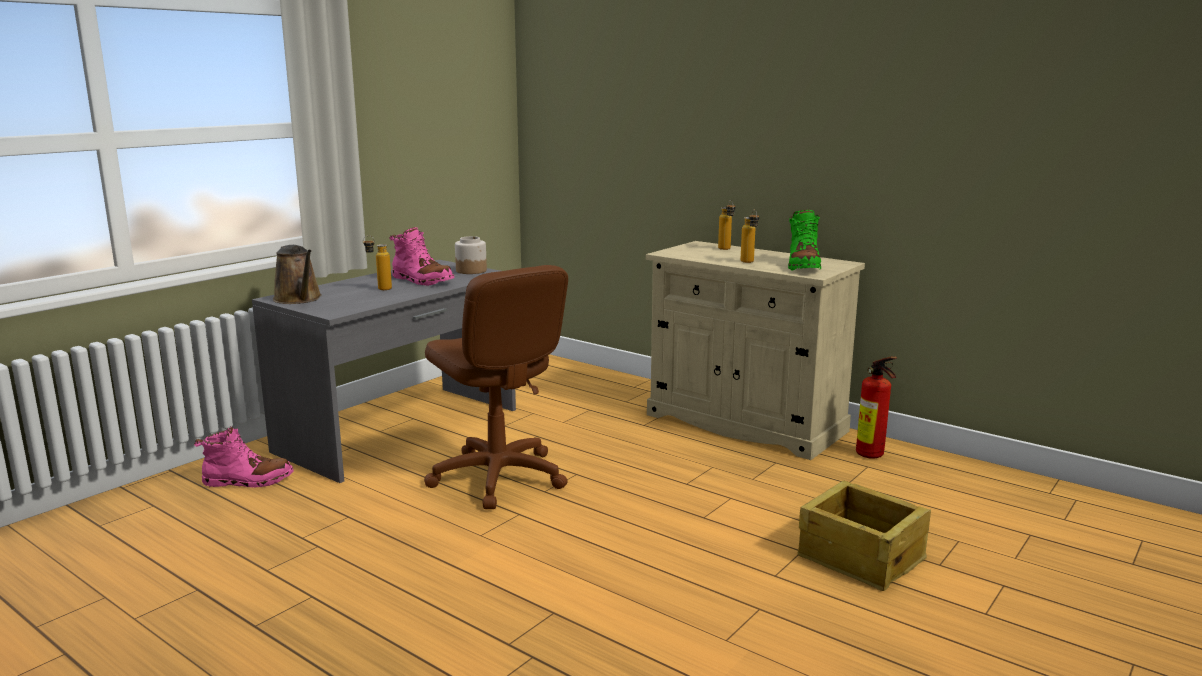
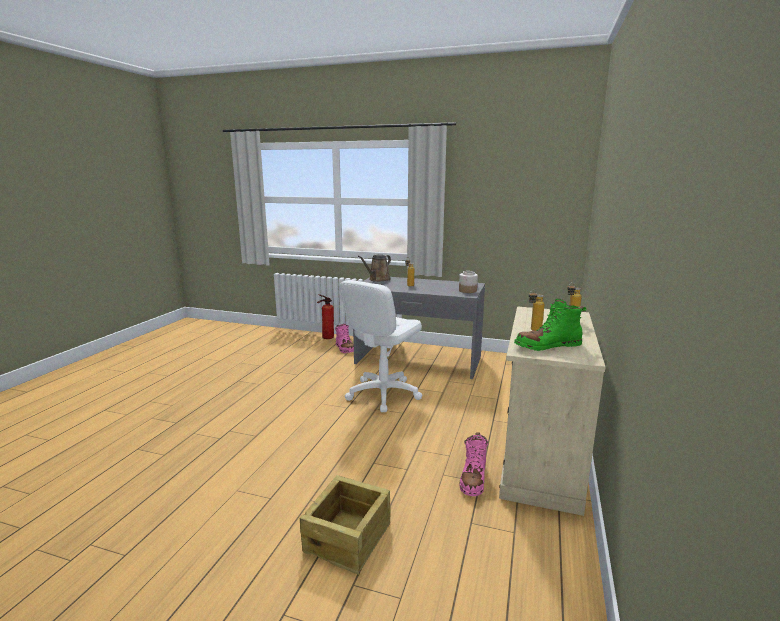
camera: 70 degrees right, 0 degrees up
(422, 280) = (434, 287): pink boot -> pink boot (473, 479)
(498, 477) = (383, 394): brown office chair -> white office chair
(872, 456) = (539, 534): fire extinguisher -> fire extinguisher (326, 338)

